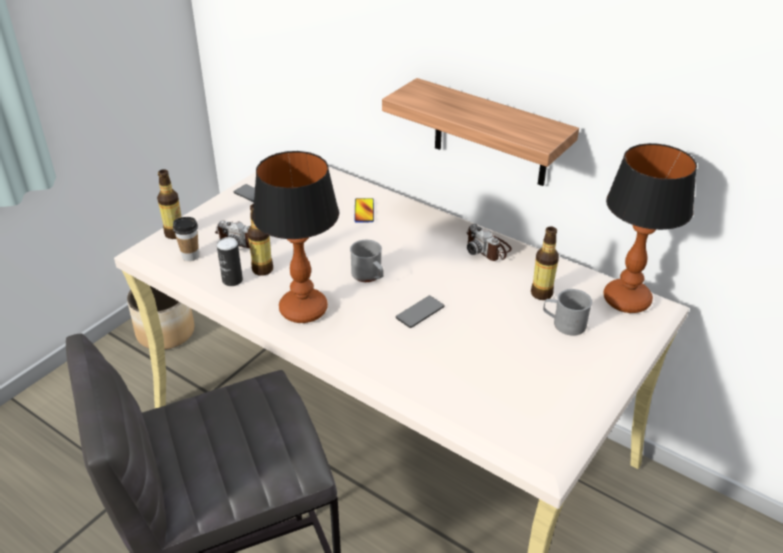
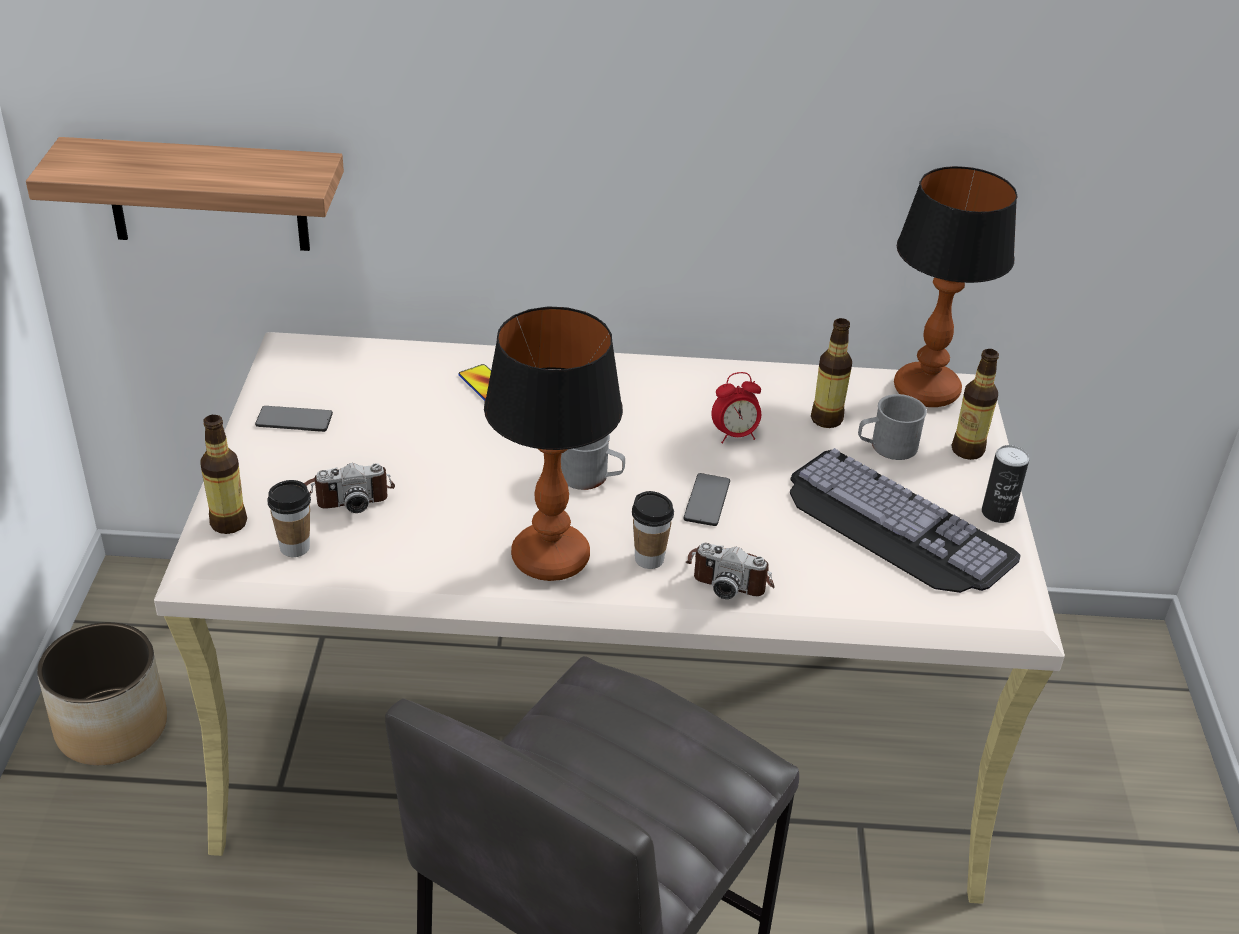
camera: 35 degrees left, 0 degrees up
(232, 280) = (401, 558): can -> can (997, 513)
(262, 269) = (430, 525): bottle -> bottle (967, 450)
(354, 331) = (649, 559): none -> cup
(474, 283) = (735, 435): none -> alarm clock
(488, 248) = (706, 383): camera -> camera (730, 575)
(491, 134) = (663, 213): shelf -> shelf (207, 195)
(518, 369) = (890, 525): none -> keyboard

